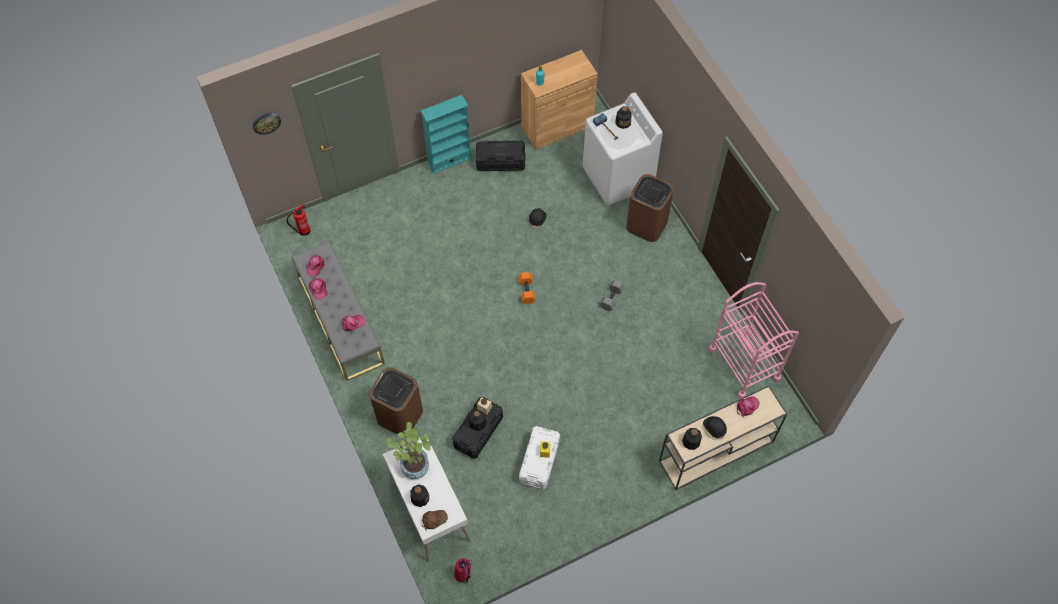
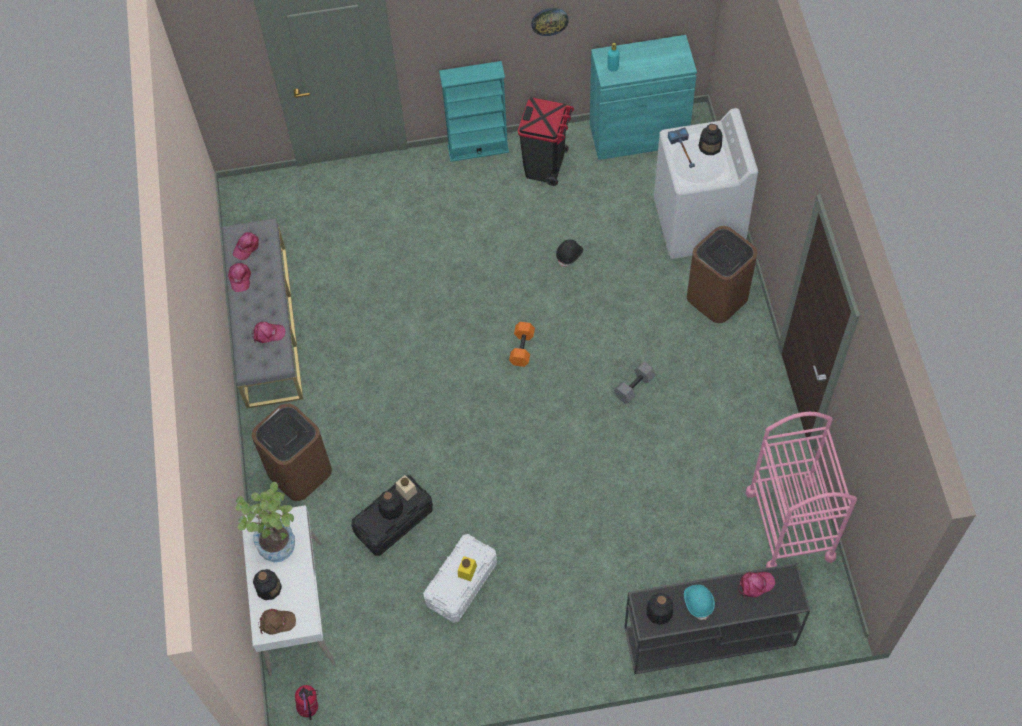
camera: 20 degrees right, 0 degrees up
(266, 123) = (216, 40): wall clock -> wall clock (549, 21)
(303, 231) = (258, 198): fire extinguisher -> none
(500, 161) = (545, 166): black storage box -> black trash can
(557, 126) = (638, 134): brown cabinet -> turquoise cabinet
(714, 428) = (698, 602): black hard hat -> turquoise hard hat
(715, 452) = (707, 637): beige console table -> black console table

